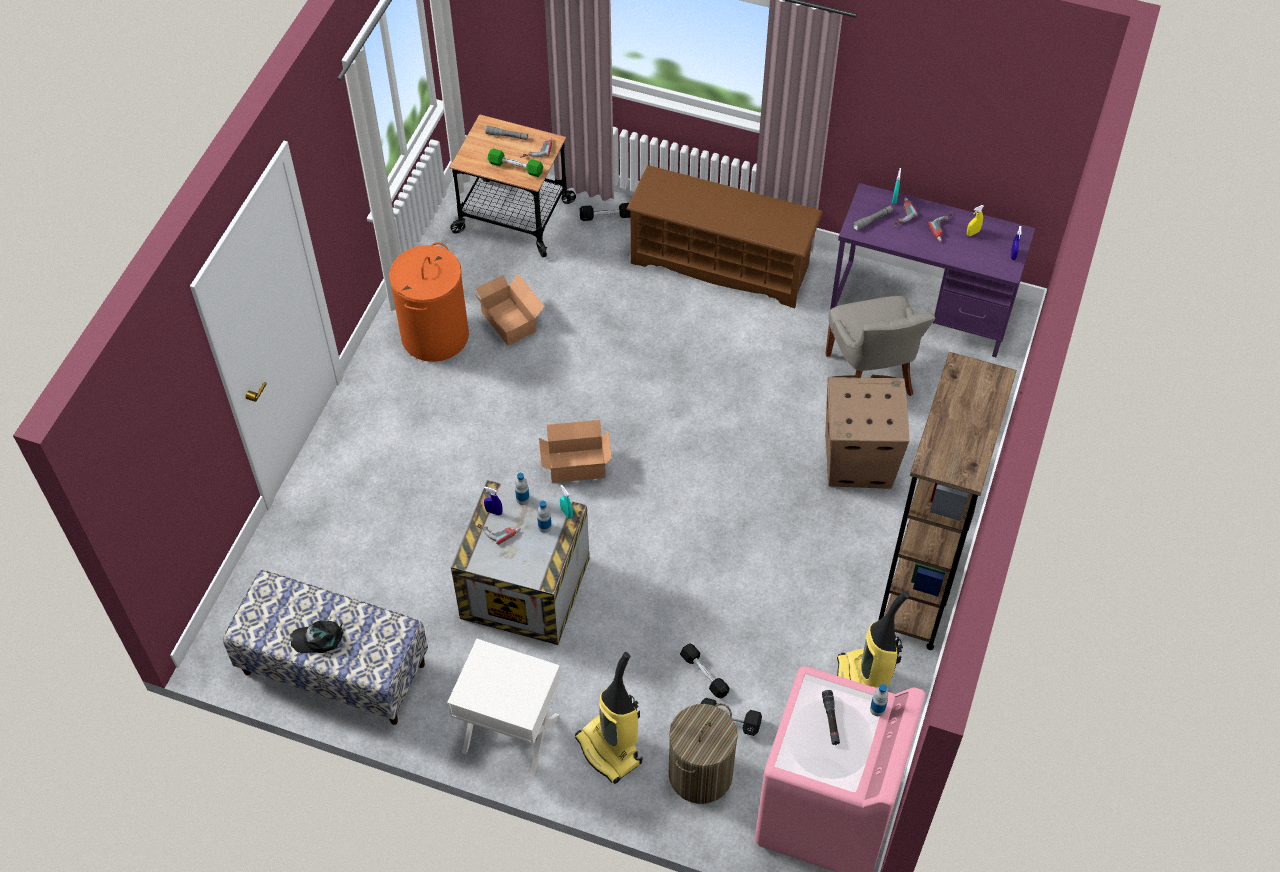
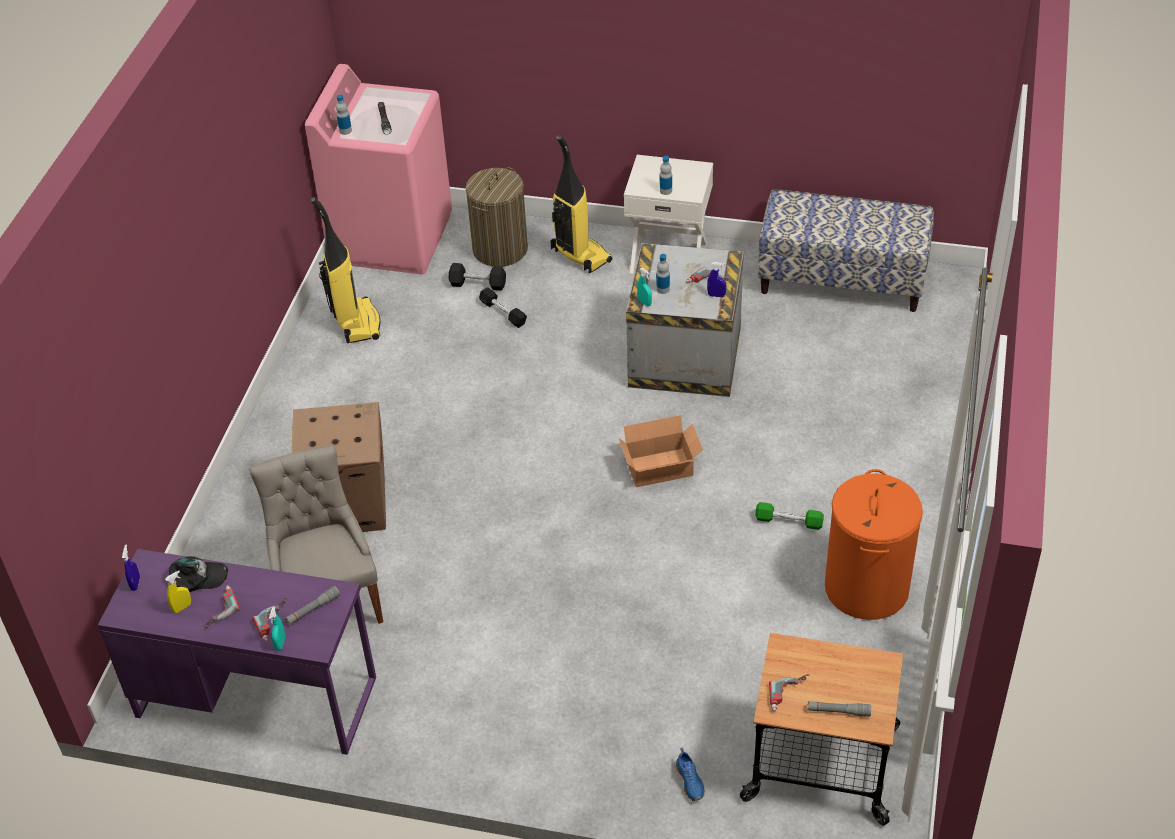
camera: 175 degrees right, 10 degrees down
(318, 639) = (847, 214): black cap -> black cap (197, 578)
(510, 320) = (780, 618): cardboard box -> none
(515, 167) = (810, 663): green dumbbell -> green dumbbell (788, 521)
(522, 499) = (691, 308): bottle -> bottle (665, 191)
(606, 216) = (690, 781): black dumbbell -> blue shoe
(721, 264) = (520, 727): brown shoe rack -> none
(920, 585) = (294, 402): brown bookcase -> none

